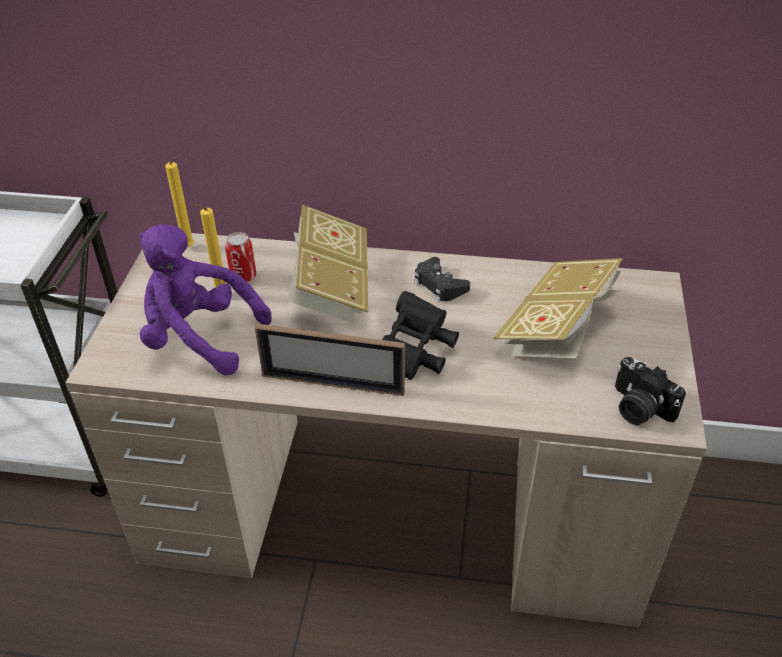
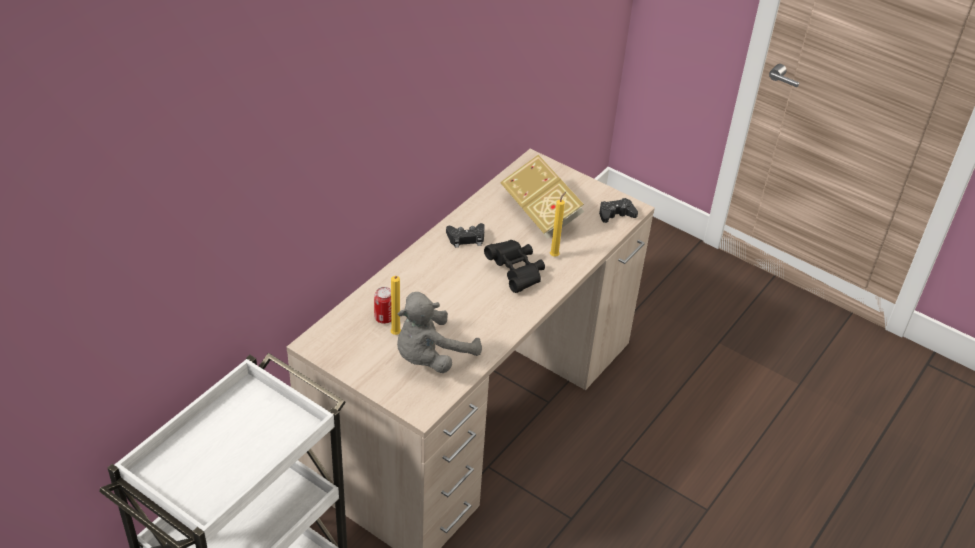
camera: 65 degrees left, 0 degrees up
(190, 247) = (328, 333): yellow candle -> yellow candle (555, 255)
(199, 338) = (431, 357): purple plush toy -> grey plush toy
(331, 287) = (429, 283): book -> none
(332, 384) = (517, 314): picture frame -> none
(638, 408) = (616, 214): camera -> black game controller

